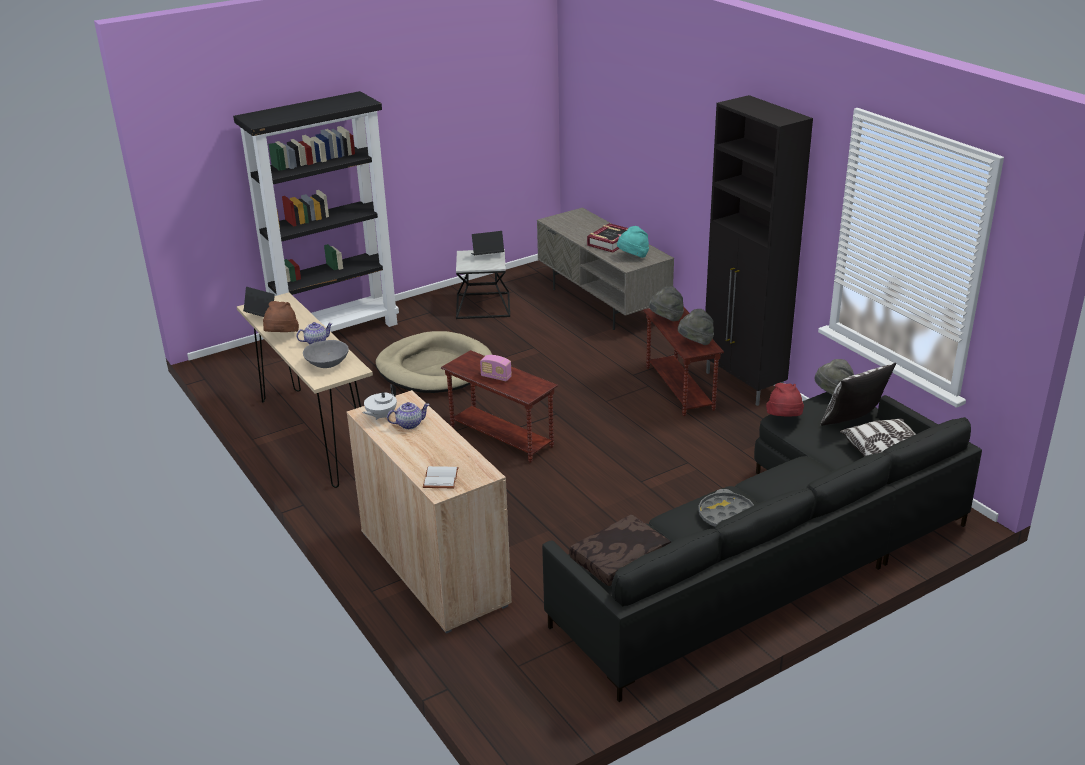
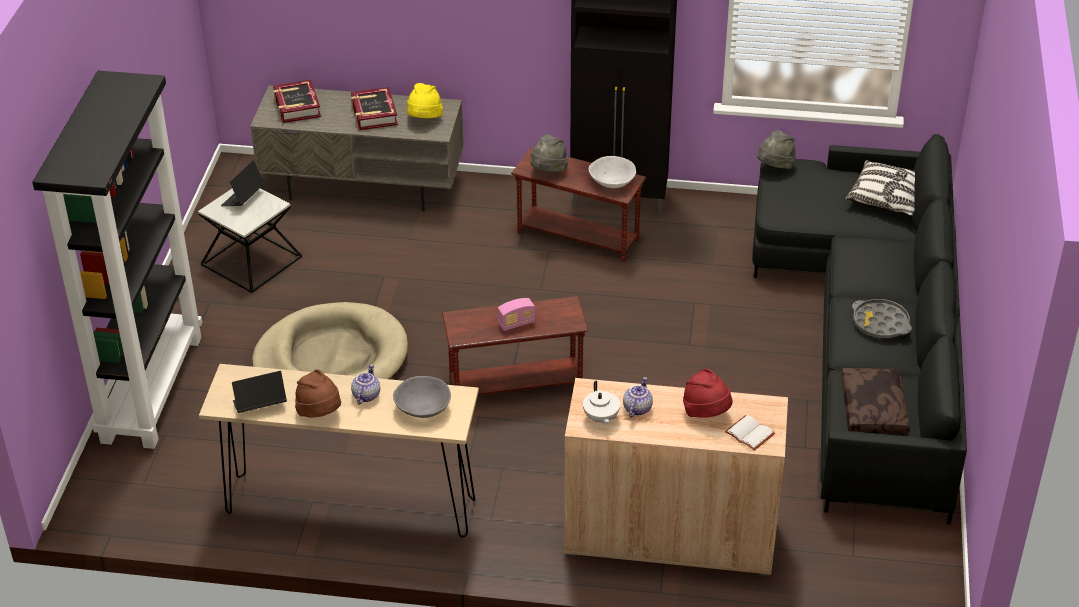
camera: 50 degrees left, 10 degrees up
(577, 222) = (296, 106): none -> book
(633, 257) = (424, 119): turquoise hat -> yellow hat
(695, 343) = (612, 182): grey hat -> white bowl
(784, 419) = (780, 213): red hat -> red hat (706, 412)
(852, 421) = (824, 183): pillow -> none

